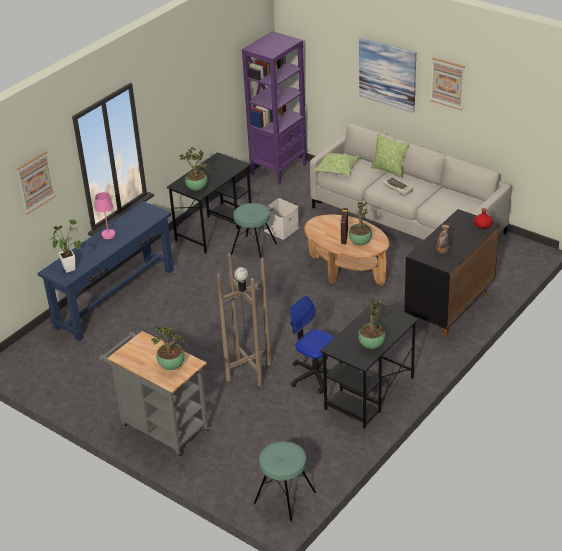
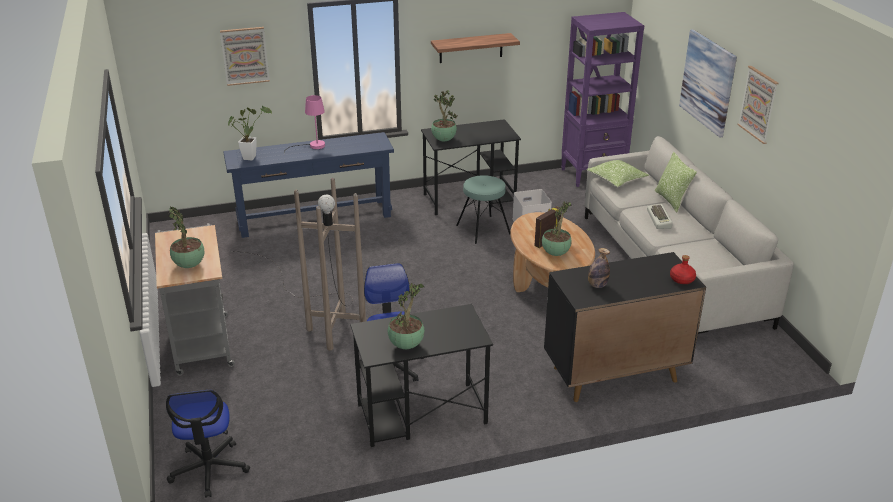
camera: 35 degrees right, 5 degrees down
(182, 103) = (471, 48): none -> shelf
(284, 497) = (209, 469): turquoise stool -> office chair

